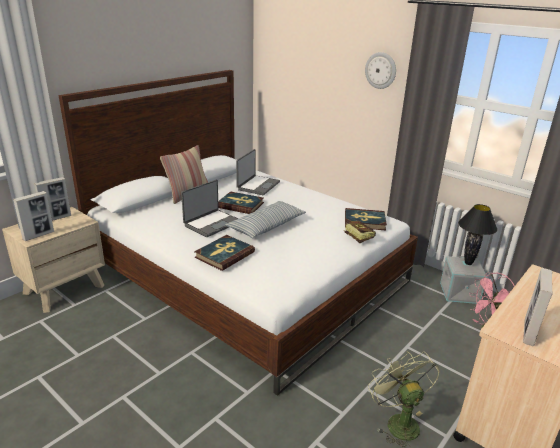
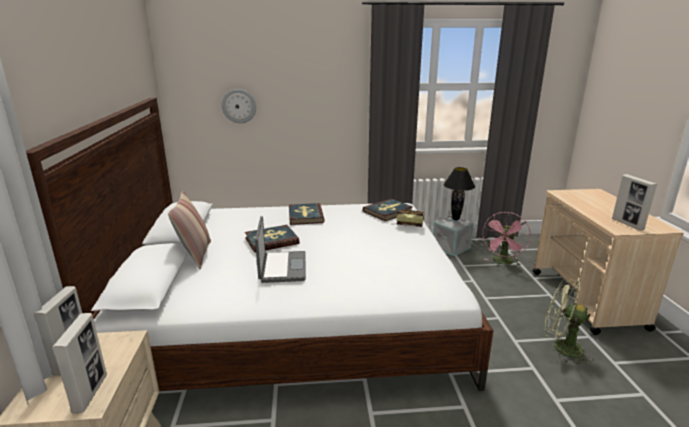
camera: 45 degrees left, 5 degrees down
(224, 254) = (354, 285): book -> book (305, 216)
(257, 186) = (251, 219): laptop -> none
(266, 226) = (332, 247): pillow -> none
(380, 70) = (334, 72): wall clock -> wall clock (239, 106)

